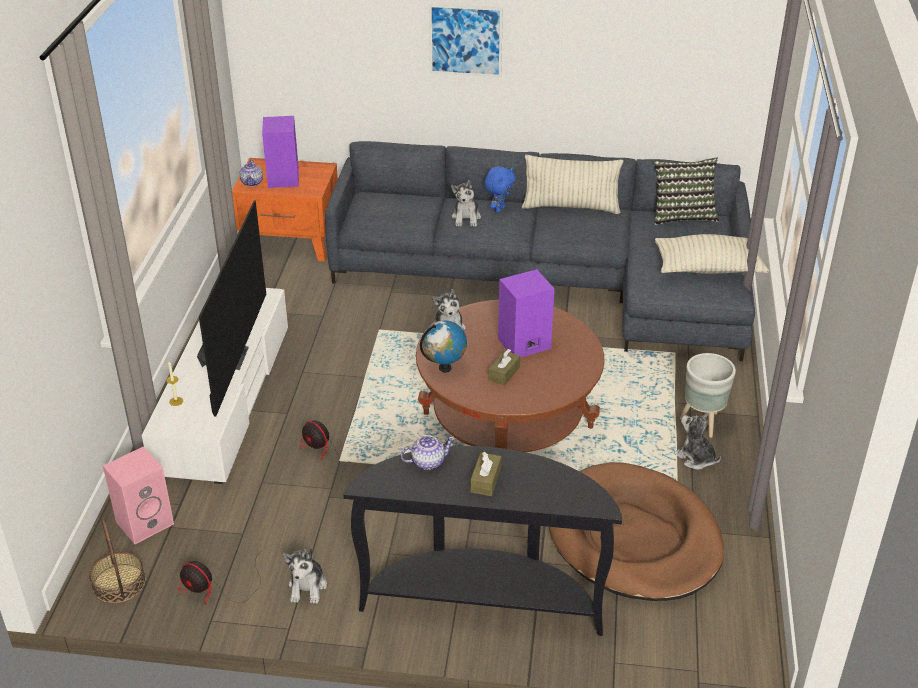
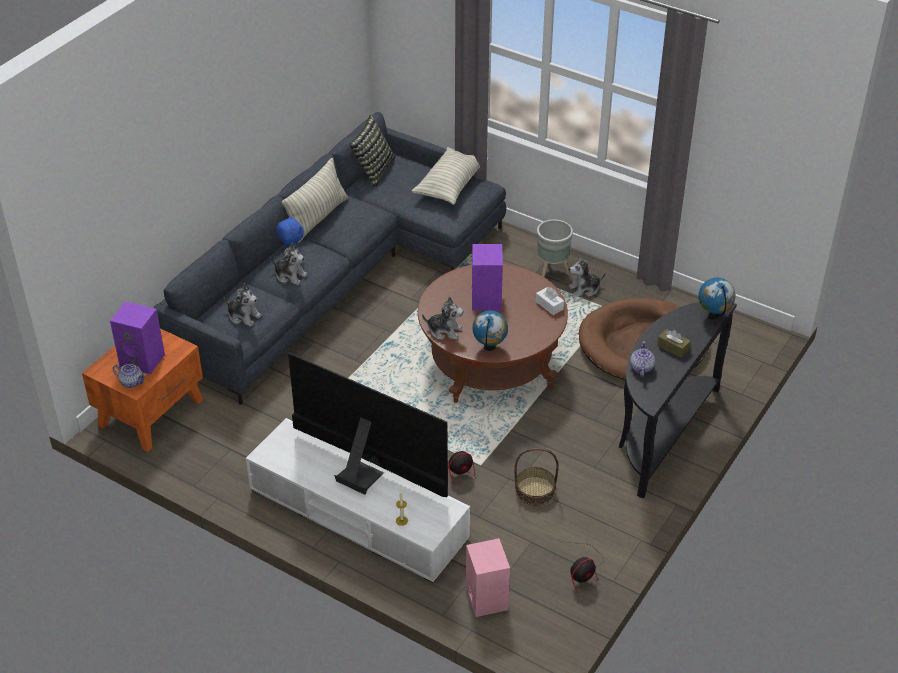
camera: 65 degrees left, 5 degrees up
(119, 583) = (547, 627): basket -> basket (535, 490)
(307, 587) = (605, 519): plush toy -> plush toy (243, 316)
(465, 40) = (206, 144): picture -> none
(504, 373) = (514, 320): brown tissue box -> none
(551, 392) = (549, 305): none -> white tissue box
(578, 503) = (713, 316): none -> globe

